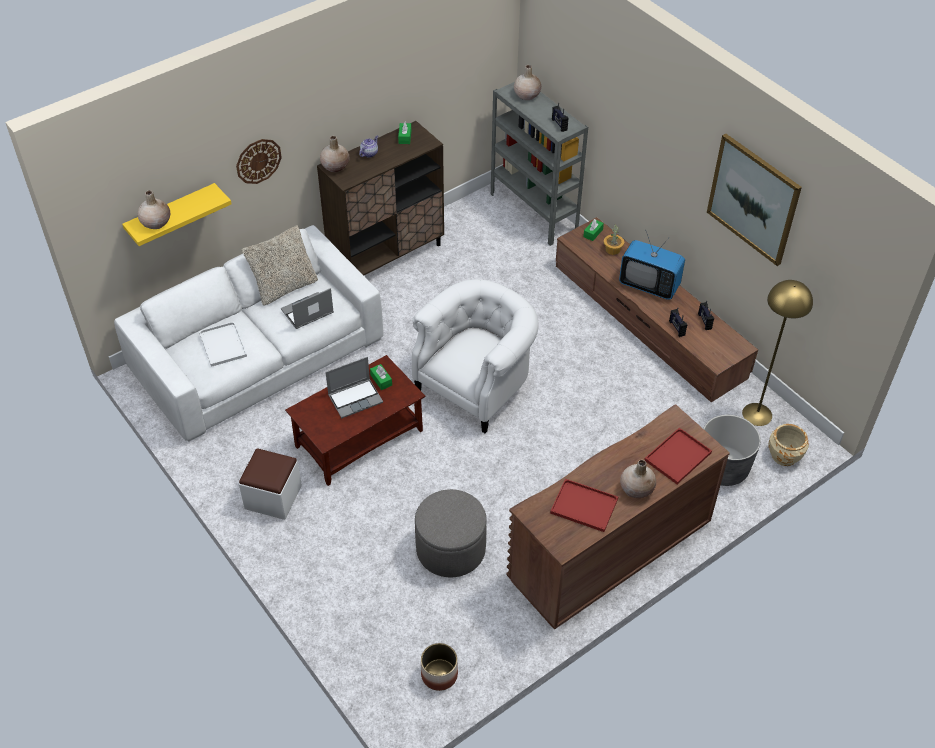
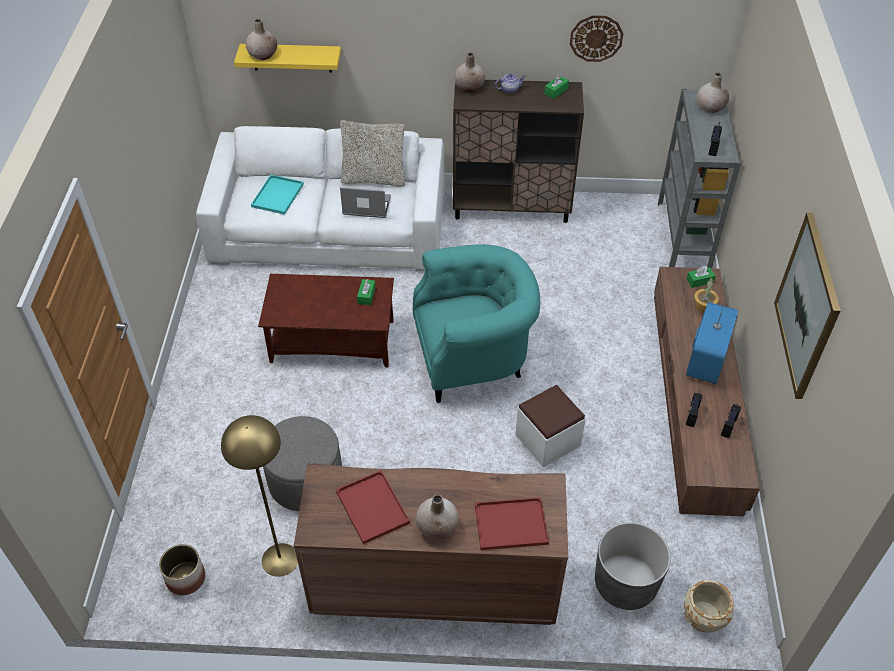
camera: 40 degrees right, 0 degrees up
(223, 345) = (277, 196): white tray -> turquoise tray
(258, 161) = (391, 45): wall clock -> wall clock (596, 38)
(273, 497) = (222, 345): white ottoman -> white ottoman (547, 440)
(355, 398) = (331, 298): laptop -> none
(477, 385) = (474, 358): white armchair -> turquoise armchair
(649, 285) = (706, 359): television -> television turned 135 degrees counterclockwise
(757, 414) = (716, 556): yellow floor lamp -> yellow floor lamp (280, 559)

